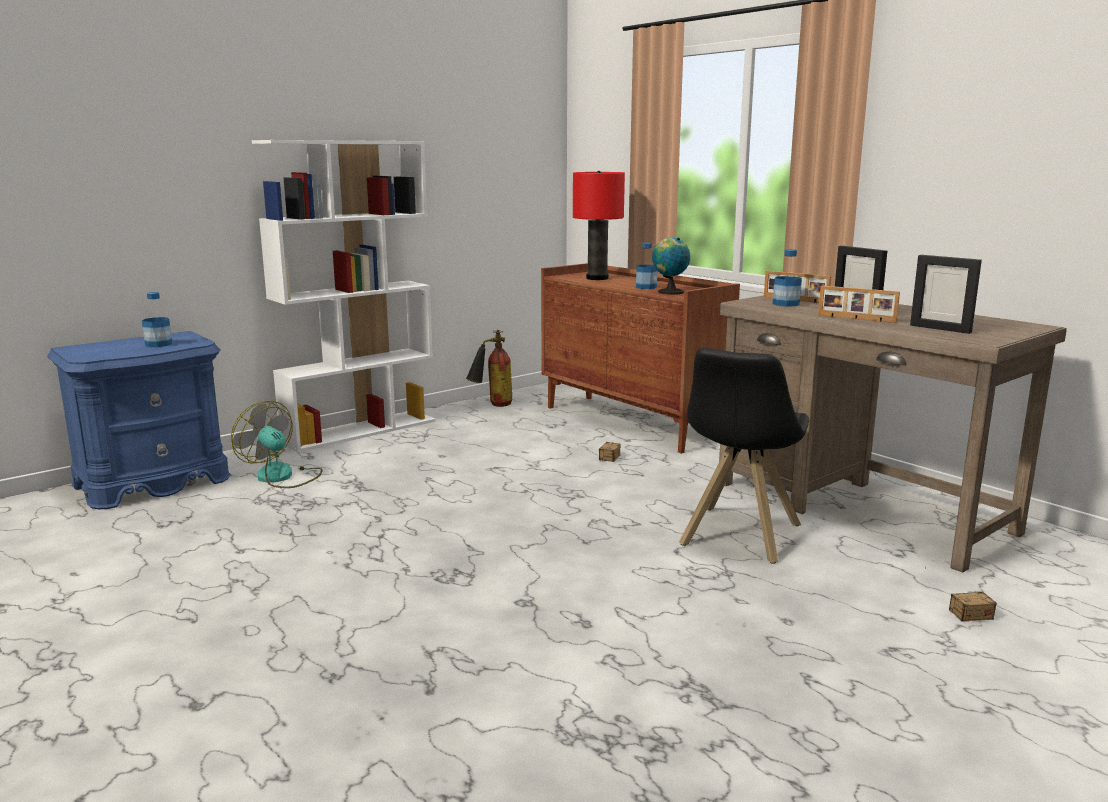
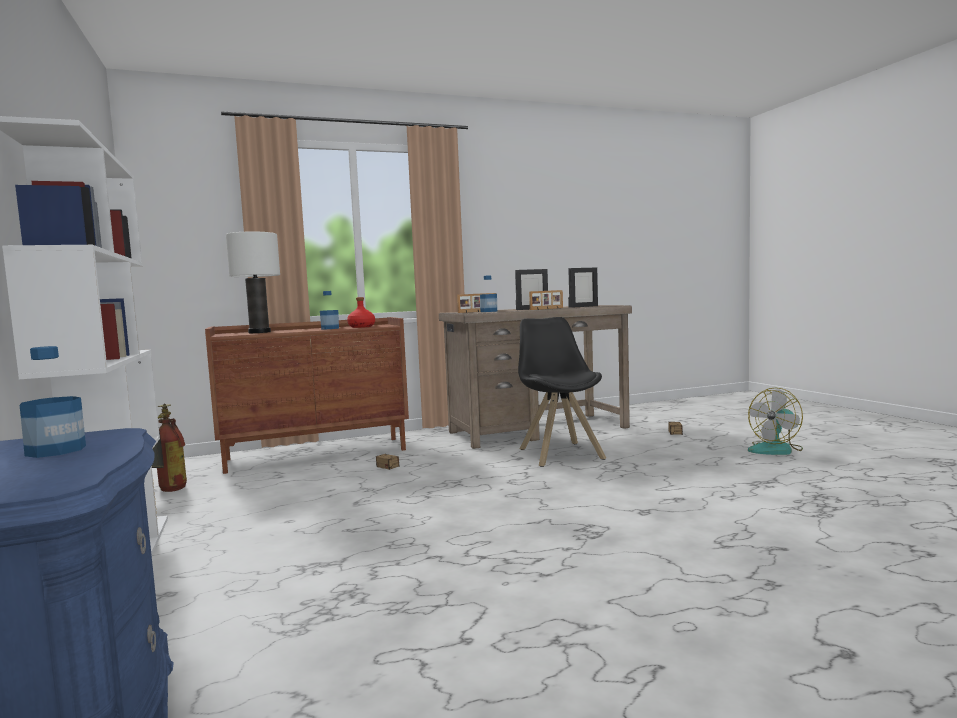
camera: 70 degrees left, 10 degrees down
(282, 477) = (222, 614): fan -> fan (776, 449)
(597, 278) = (259, 332): red table lamp -> white table lamp
(669, 292) = (361, 327): globe -> red bottle
(739, 534) = (560, 454): black chair -> black chair turned 150 degrees counterclockwise

